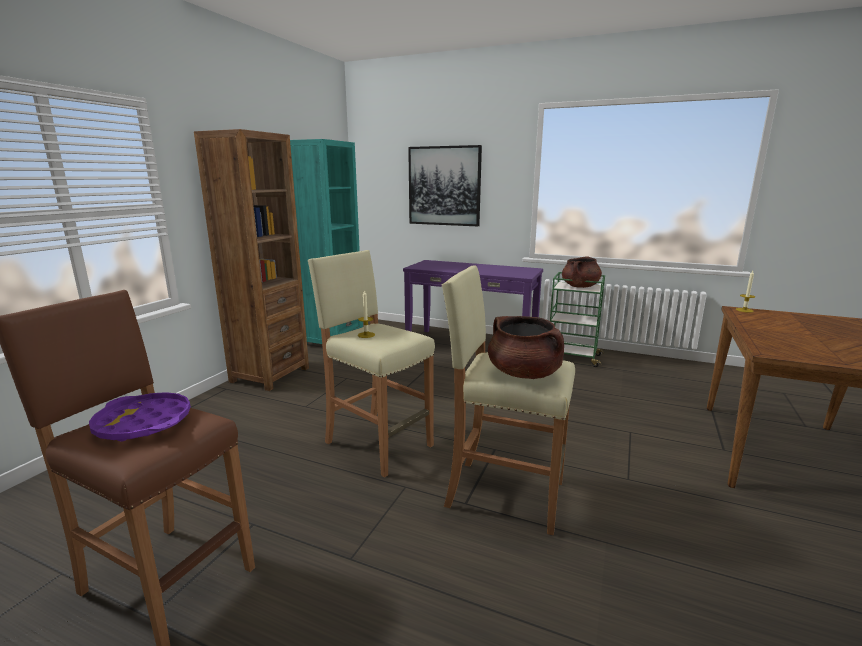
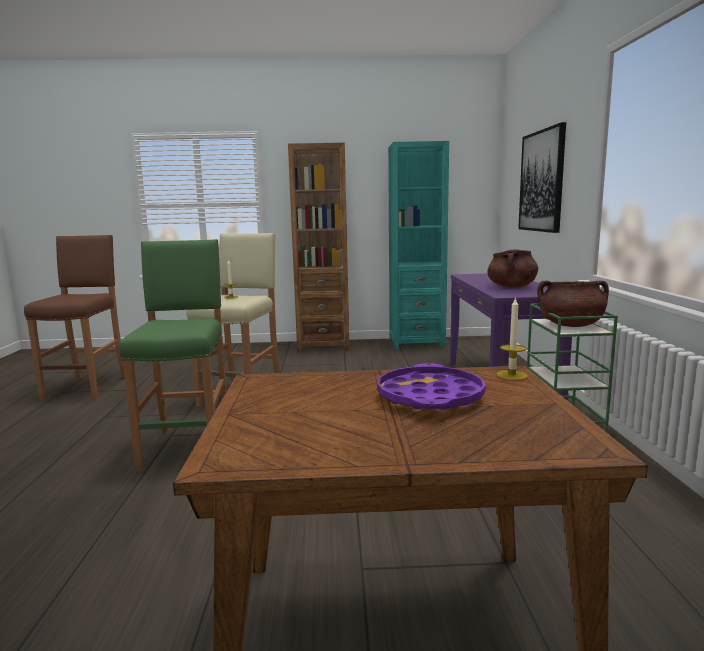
camera: 65 degrees right, 5 degrees down
(143, 423) = (75, 296): purple tray -> purple tray (429, 397)
(503, 494) = (188, 446): beige stool -> green stool
(524, 373) = (160, 326): brown cooking pot -> brown cooking pot (511, 287)

